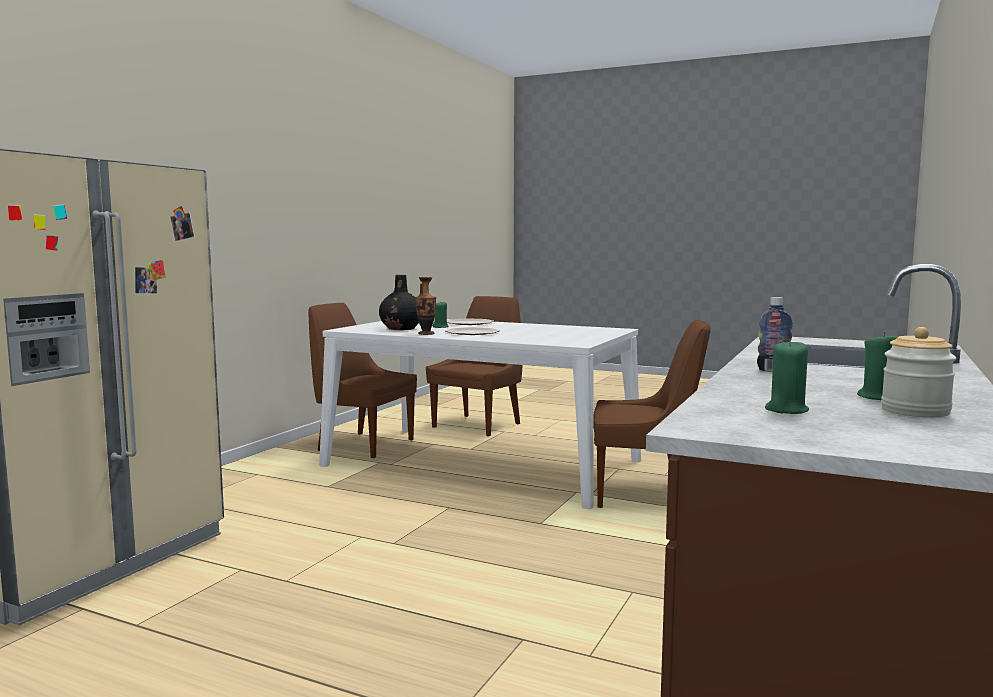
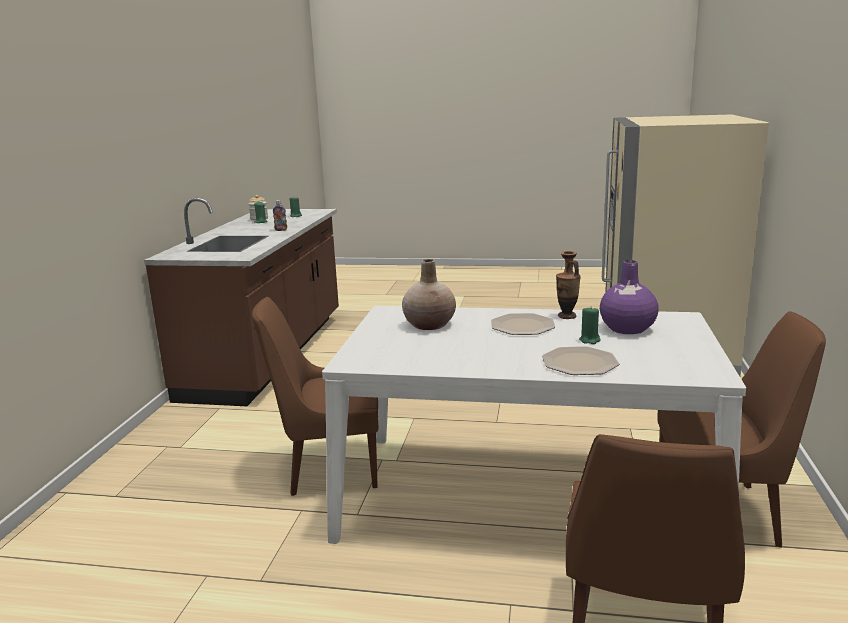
camera: 165 degrees right, 10 degrees up
(401, 328) = (627, 329): black vase -> purple vase
(545, 337) = (430, 325): none -> beige vase

